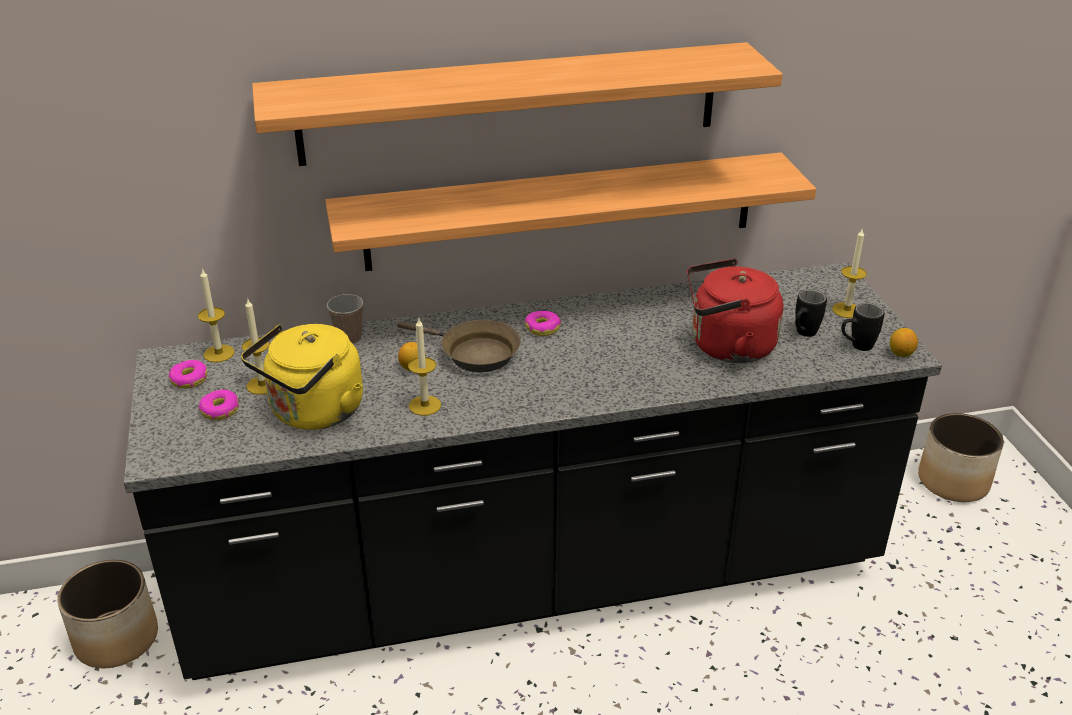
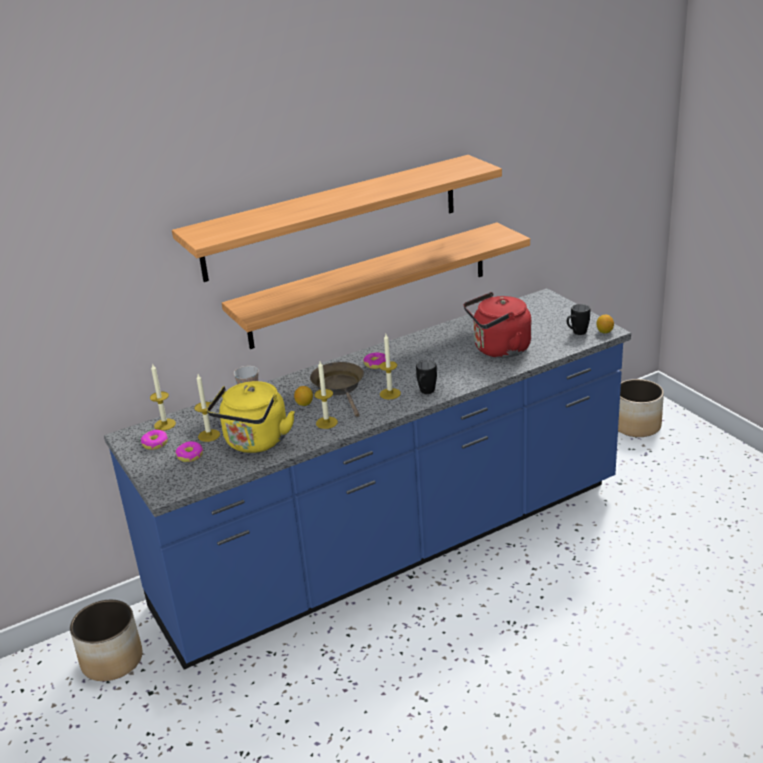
camera: 15 degrees left, 5 degrees down
(474, 353) = (340, 387): brown frying pan -> brown frying pan turned 120 degrees counterclockwise
(536, 580) = (394, 548): black counter -> blue counter
(803, 334) = (541, 333): black mug -> black mug (425, 393)
(846, 310) = (560, 315): candle -> candle (390, 394)

